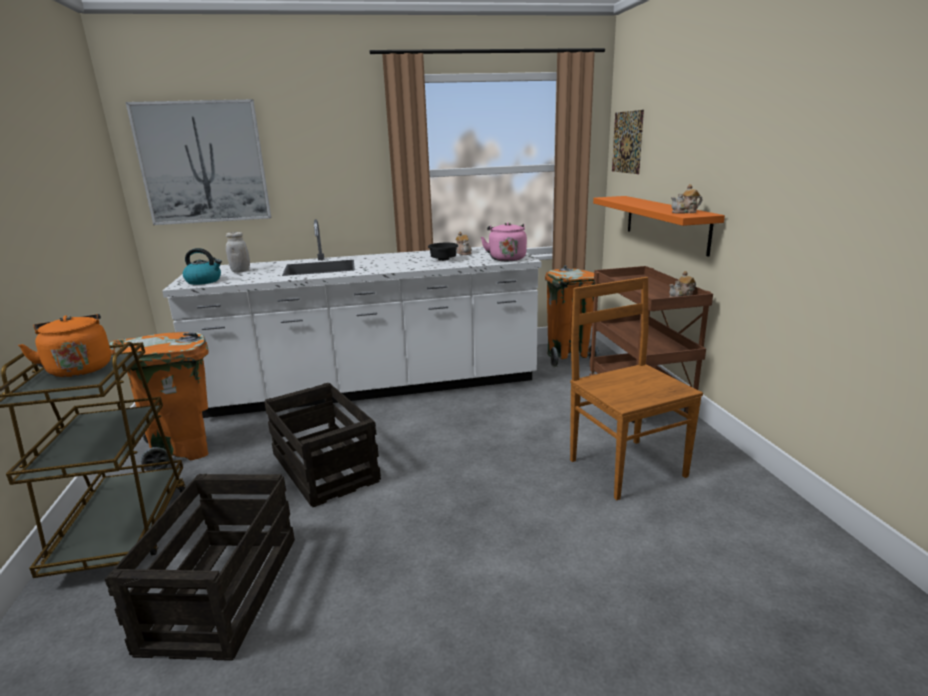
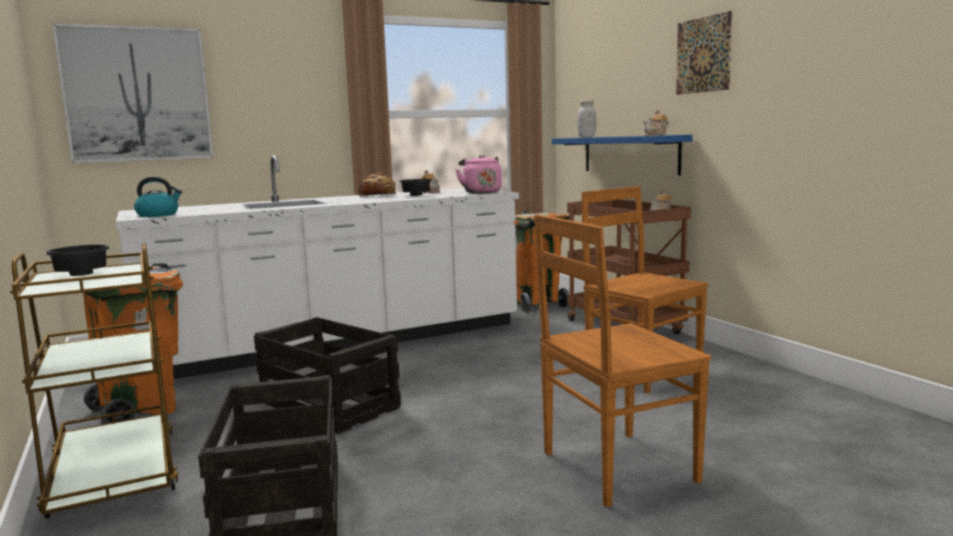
camera: 15 degrees left, 10 degrees down
(79, 368) = (82, 274): orange kettle -> black bowl
(240, 271) = (191, 209): white jar -> white jar (586, 137)
(411, 257) = (378, 196): none -> bread
(531, 608) = (614, 468): none -> brown chair
(627, 142) = (578, 86): picture -> picture (703, 55)
(665, 223) = (629, 154): orange shelf -> blue shelf

